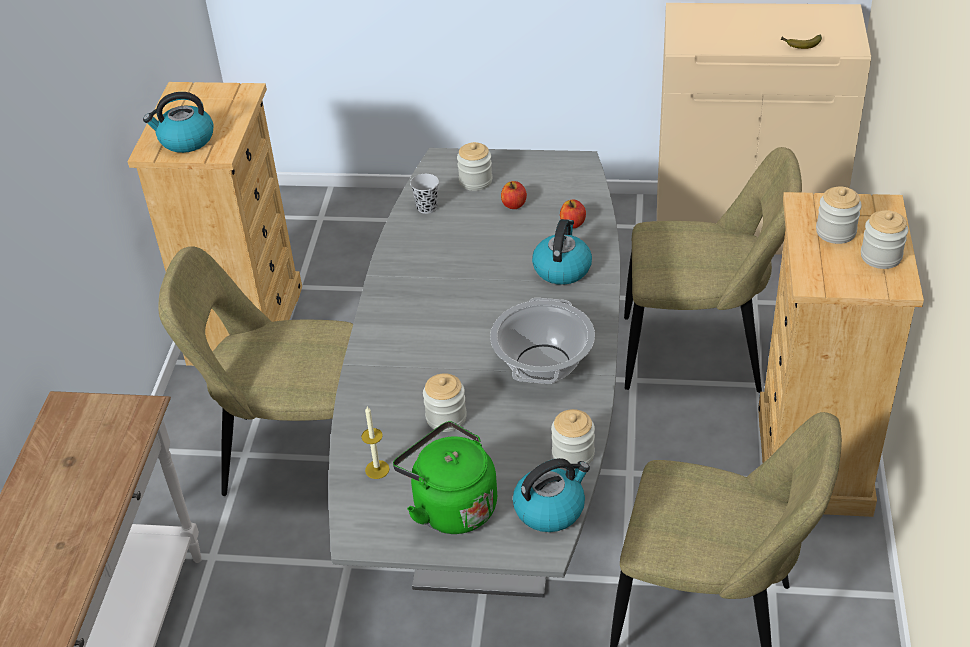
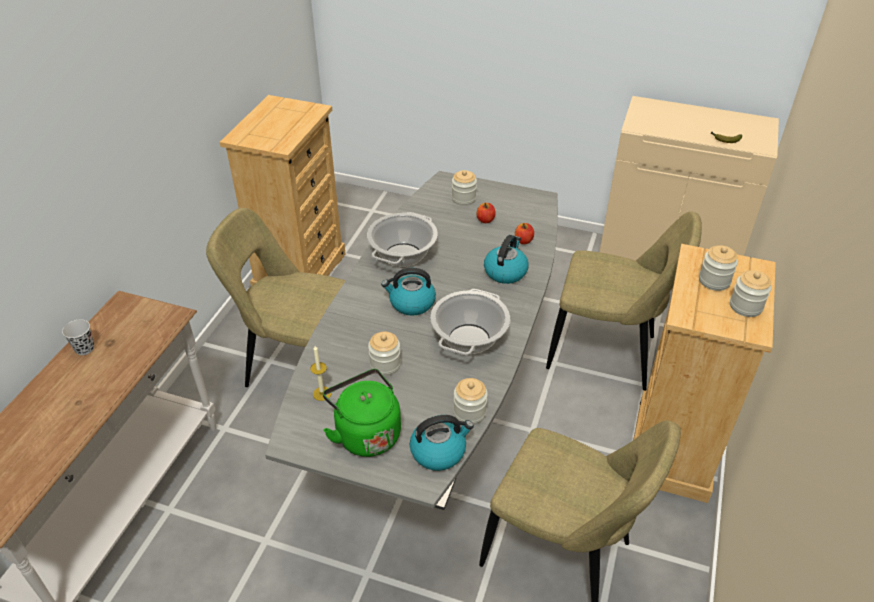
camera: 10 degrees right, 0 degrees up
(185, 140) = (263, 134): kettle -> kettle (411, 303)
(420, 272) = (403, 255): none -> cooking pot
(427, 207) = (423, 211): black cup -> black cup (84, 349)

